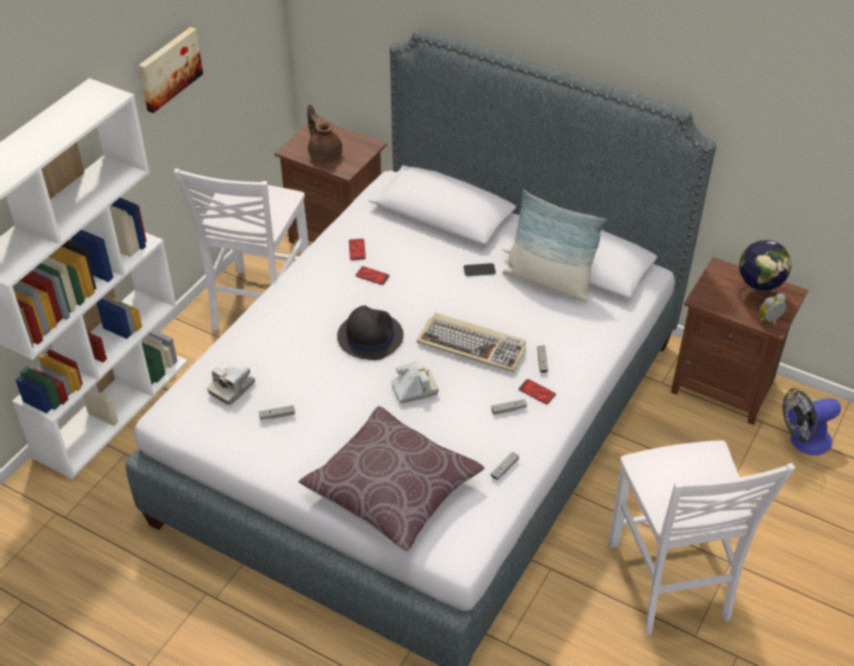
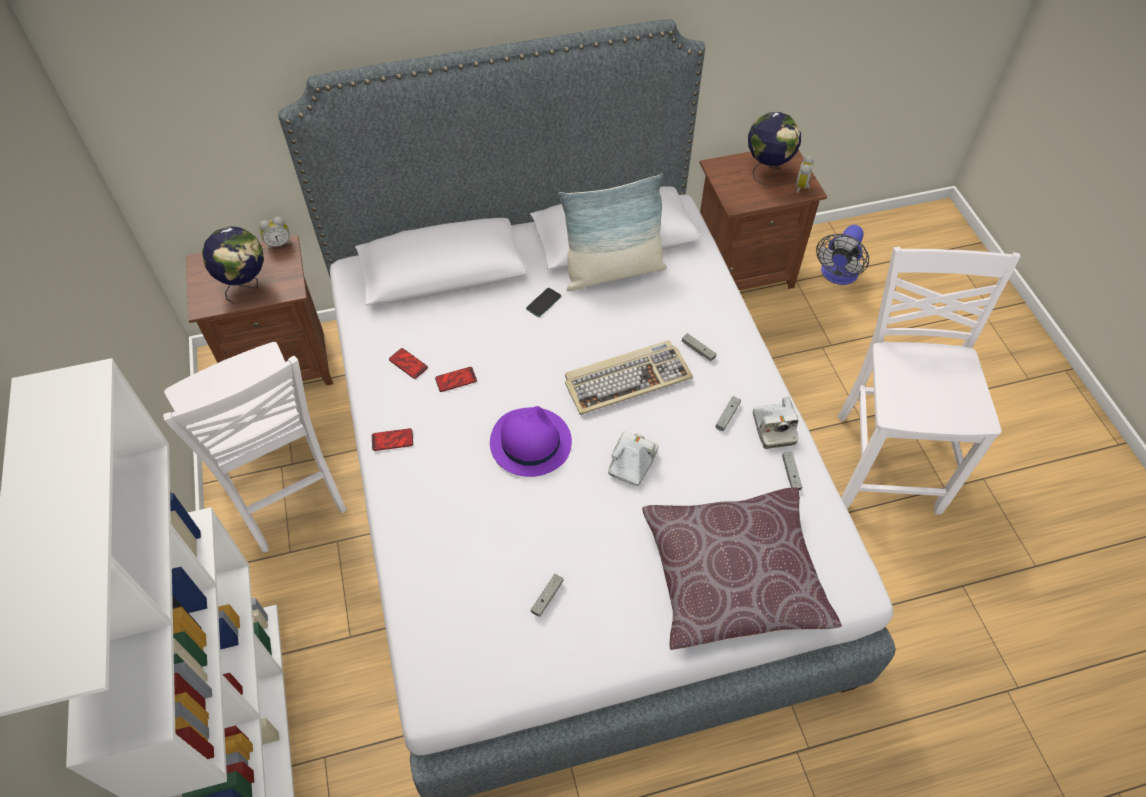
camera: 45 degrees left, 10 degrees up
(168, 68) = (57, 296): picture -> none
(232, 388) = (468, 608): camera -> camera (773, 428)
(324, 153) = (246, 286): brown teapot -> globe
(370, 141) = (279, 243): none -> alarm clock
(370, 336) = (530, 442): black hat -> purple hat
(537, 392) = (728, 381): phone -> phone (392, 440)
(670, 583) = (885, 461): white chair -> white chair turned 120 degrees counterclockwise

